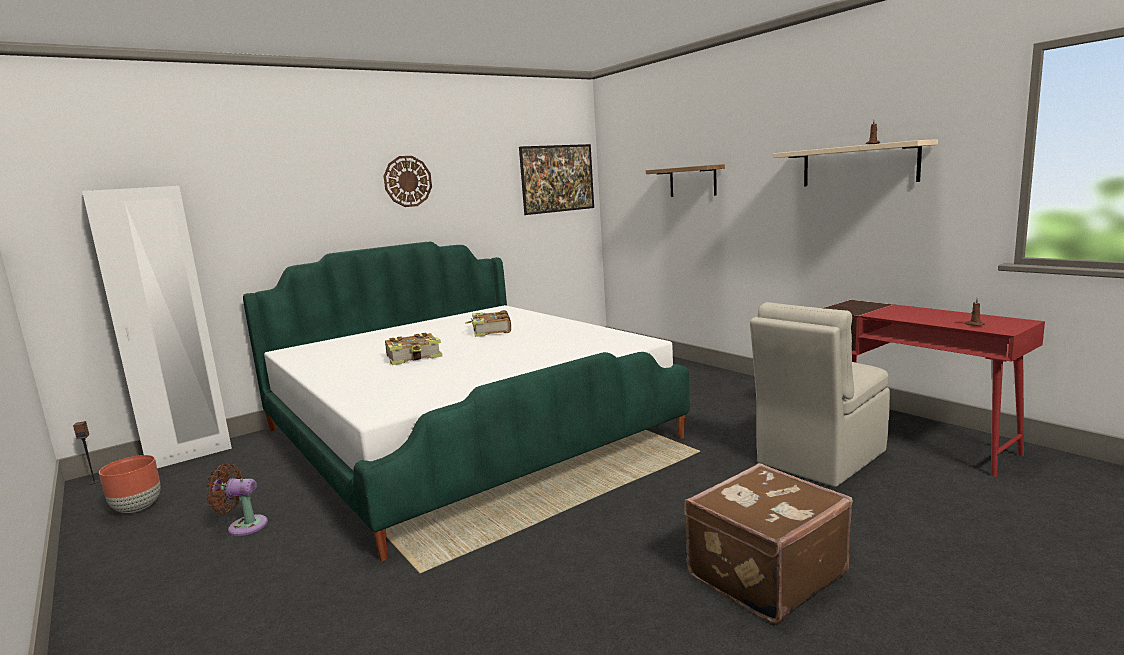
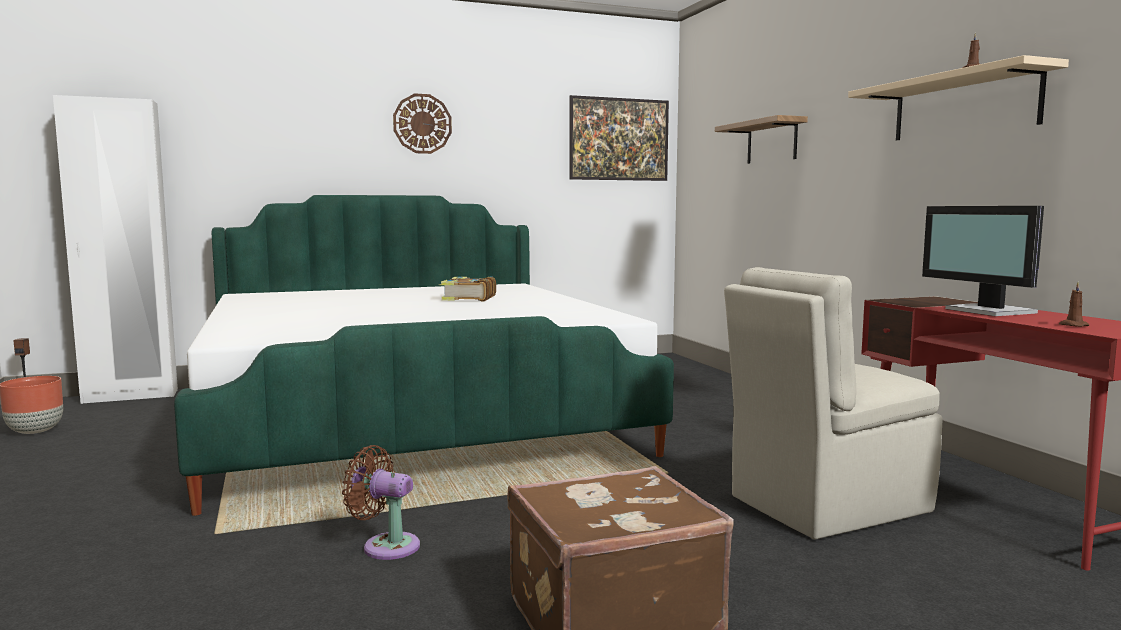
camera: 15 degrees right, 5 degrees down
(244, 526) = (104, 461): brown fan -> brown fan (386, 546)
(414, 357) = (350, 308): book -> none
(907, 314) = (988, 311): none -> monitor

